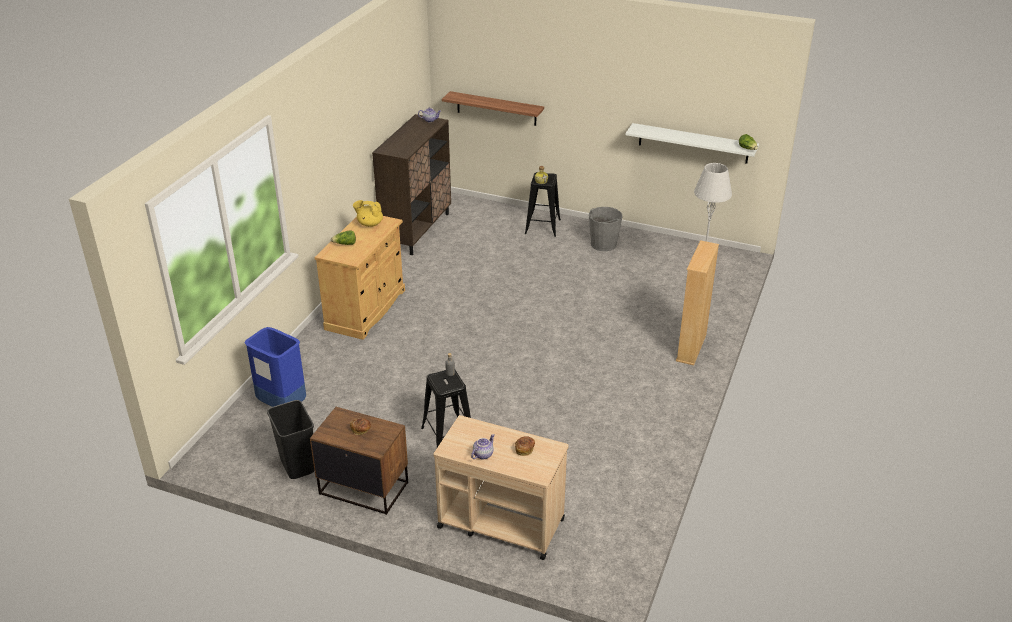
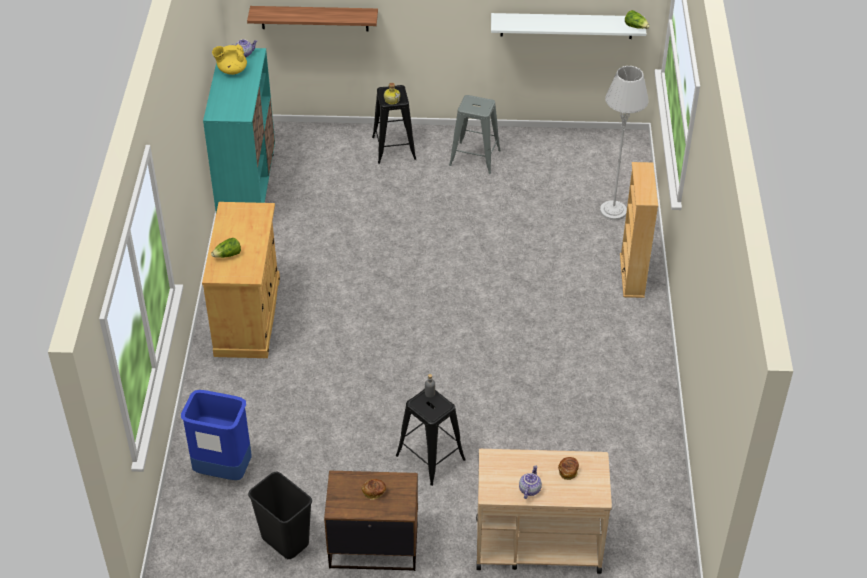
camera: 20 degrees left, 10 degrees up
(369, 224) = (239, 218): yellow teapot -> yellow teapot (231, 70)
(417, 230) = (247, 188): brown cabinet -> turquoise cabinet
(603, 244) = (475, 158): grey bucket -> grey stool

